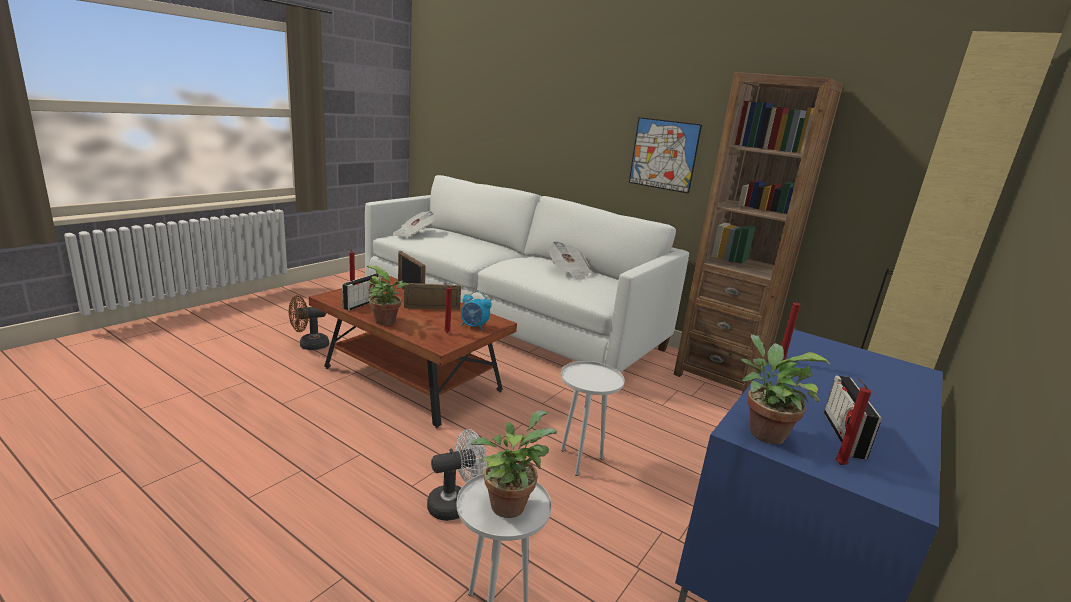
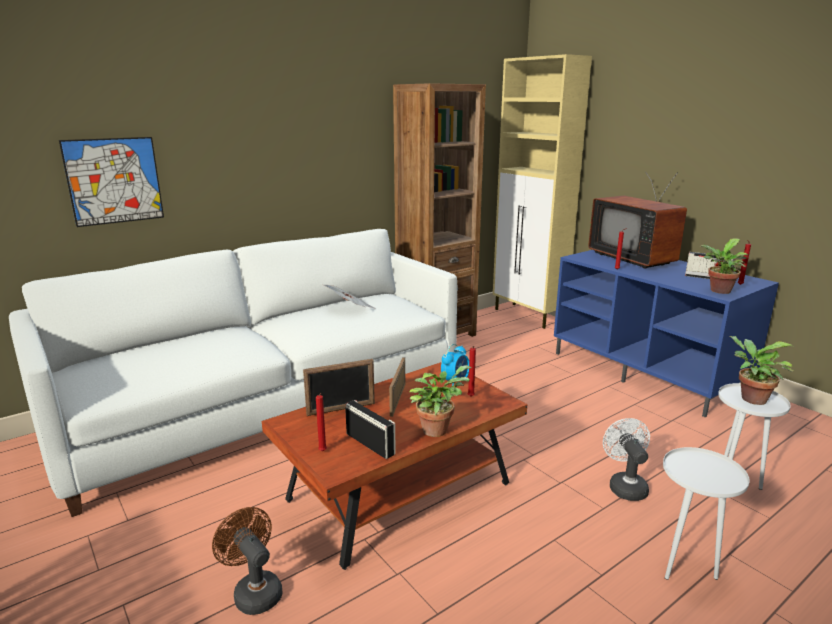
camera: 70 degrees left, 0 degrees up
(309, 345) = (254, 591): brown fan -> brown fan turned 150 degrees clockwise
(413, 235) = (114, 379): newspaper -> none
(580, 461) = (557, 417): white side table -> white side table (685, 567)
(663, 155) = (332, 166): picture -> picture (114, 181)
(874, 381) = (634, 258): none -> television

